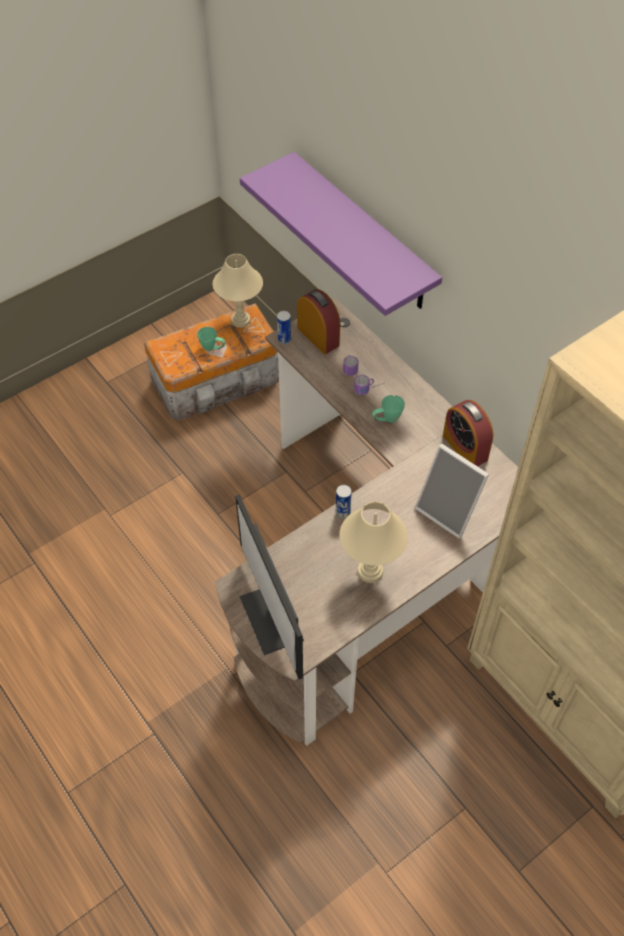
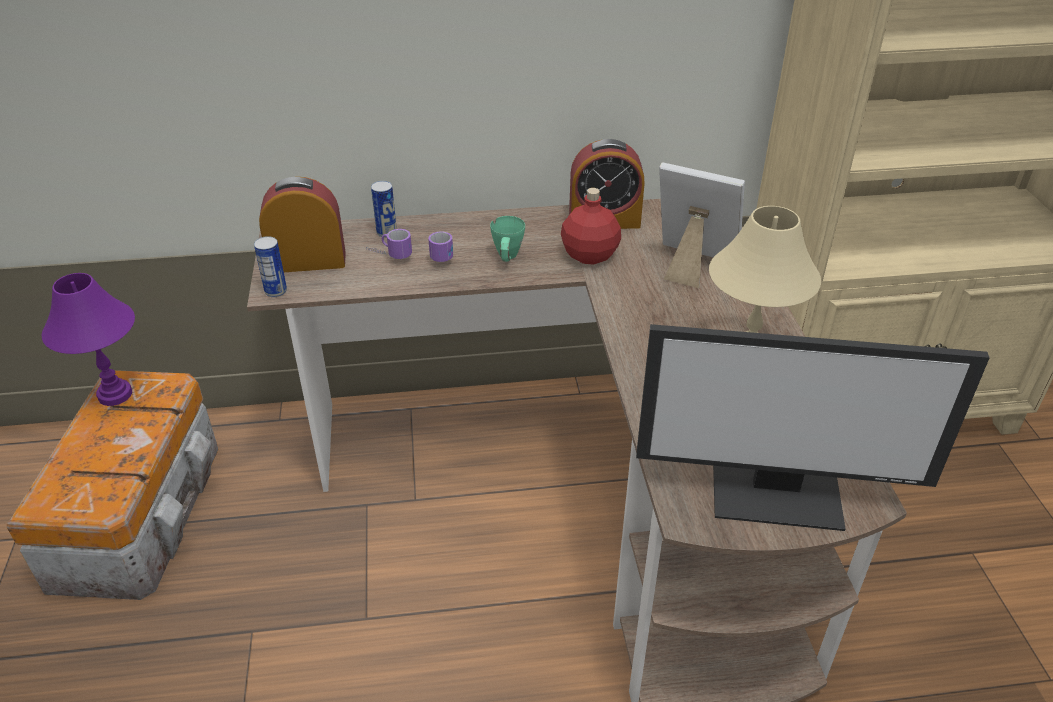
camera: 60 degrees left, 15 degrees down
(212, 348) = (125, 445): green mug -> none
(240, 320) = (114, 394): beige table lamp -> purple table lamp
(342, 512) = (628, 350): can -> can (386, 232)
(363, 233) = (282, 66): purple shelf -> none
(420, 457) = (590, 255): none -> red bottle
(449, 511) = (691, 265): picture frame -> picture frame turned 135 degrees counterclockwise

